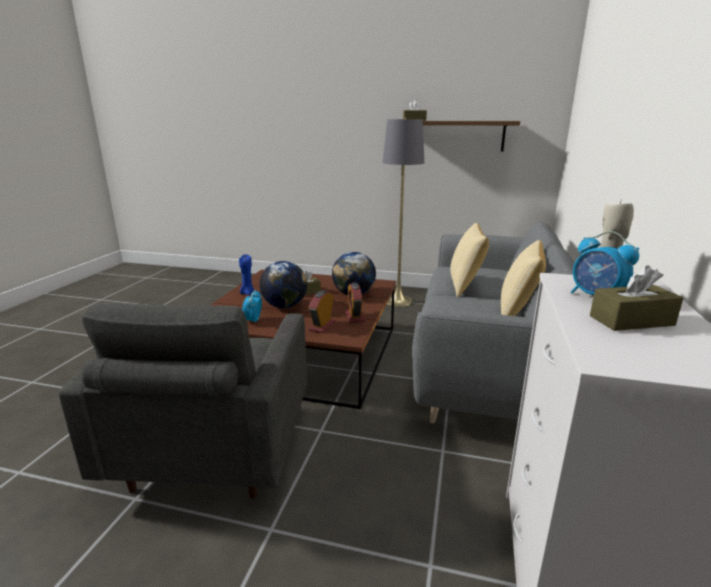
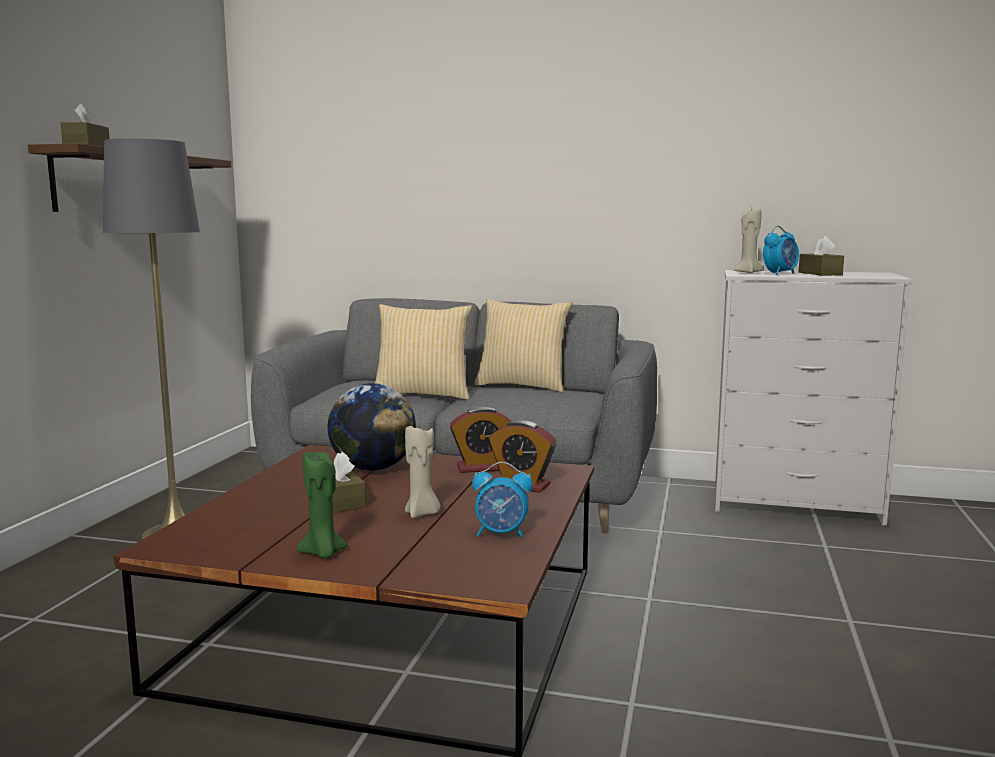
camera: 90 degrees left, 10 degrees down
(213, 450) = (739, 684): grey armchair -> none
(247, 293) = (323, 553): blue candle -> green candle
(284, 306) = (422, 514): globe -> beige candle

